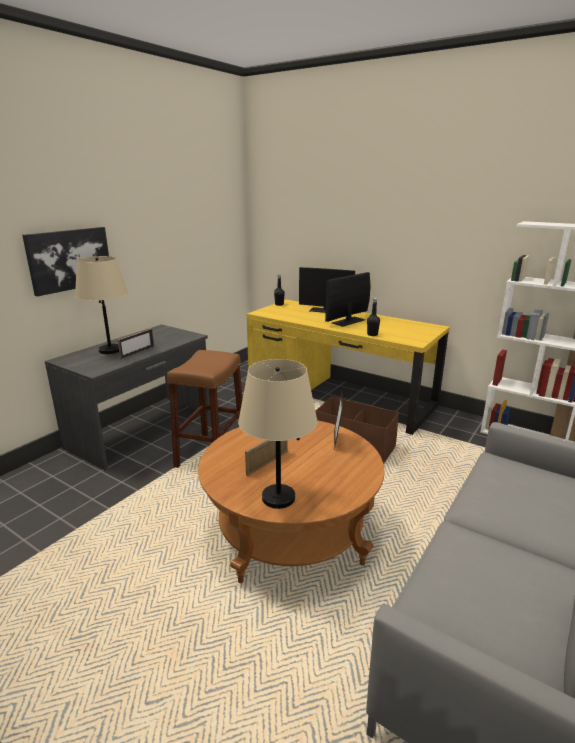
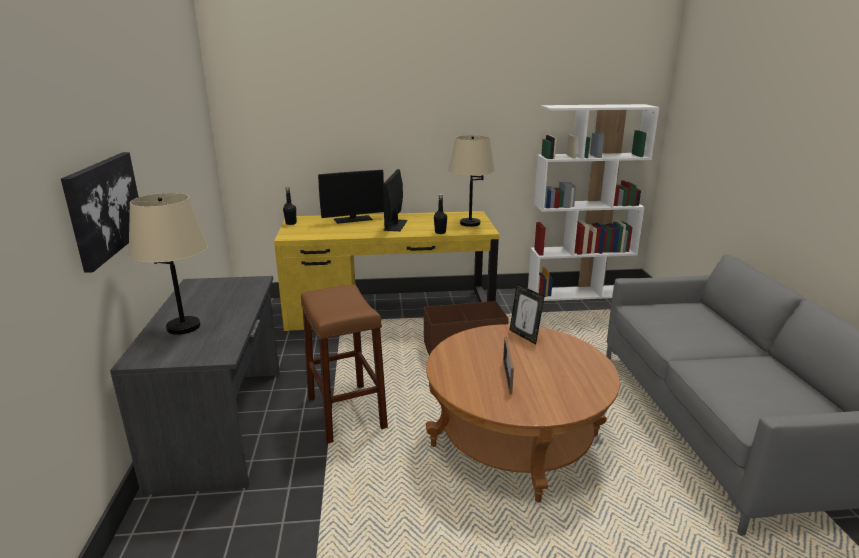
camera: 40 degrees left, 0 degrees up
(137, 352) = (229, 318): picture frame -> none
(278, 498) = (563, 398): beige table lamp -> beige table lamp (470, 223)

